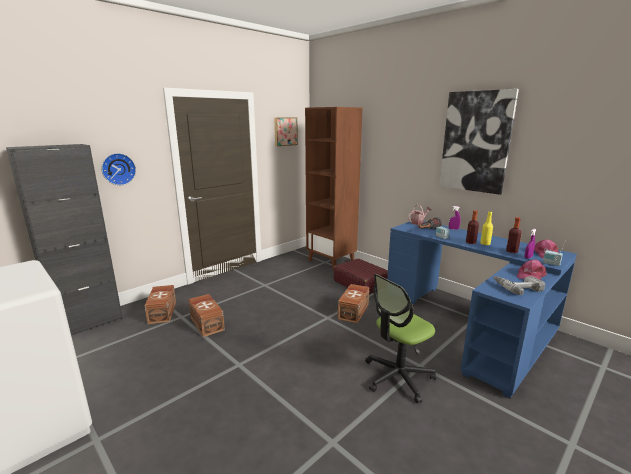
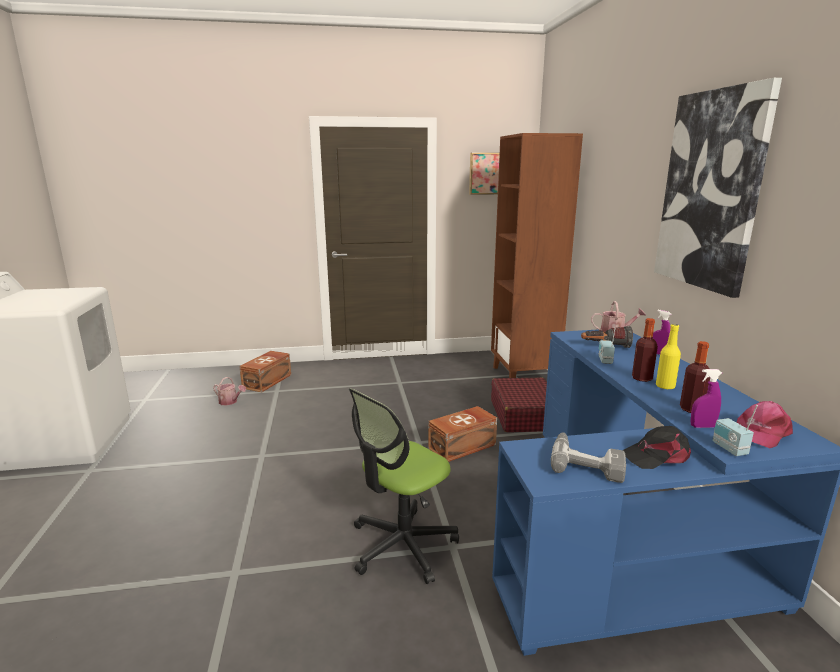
camera: 35 degrees right, 0 degrees up
(89, 324) = (202, 373): black cabinet -> none
(118, 169) = (250, 210): wall clock -> none
(153, 337) = (230, 402): none -> watering can
(207, 323) = (290, 404): brown storage box -> none
(398, 377) = (402, 545): office chair -> office chair turned 45 degrees counterclockwise
(530, 275) = (657, 456): pink cap -> black cap

